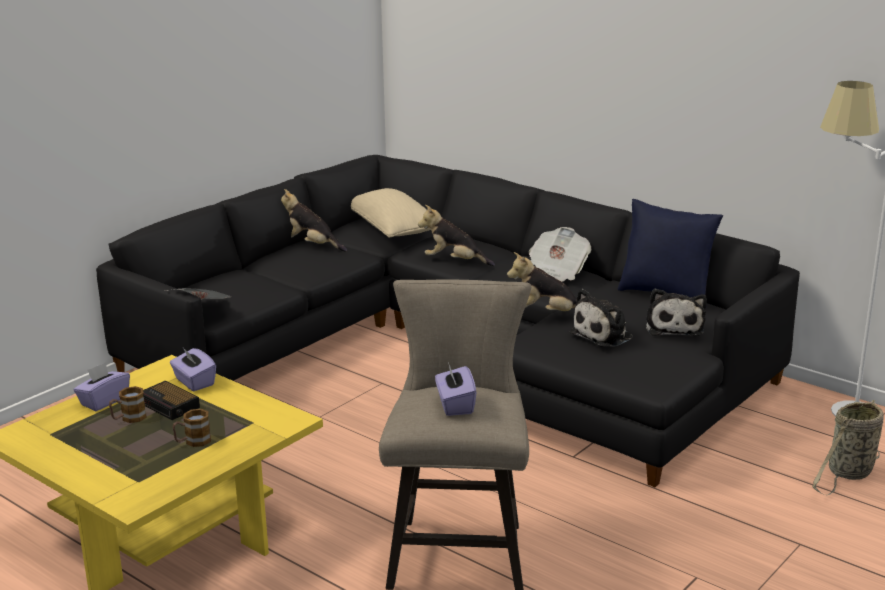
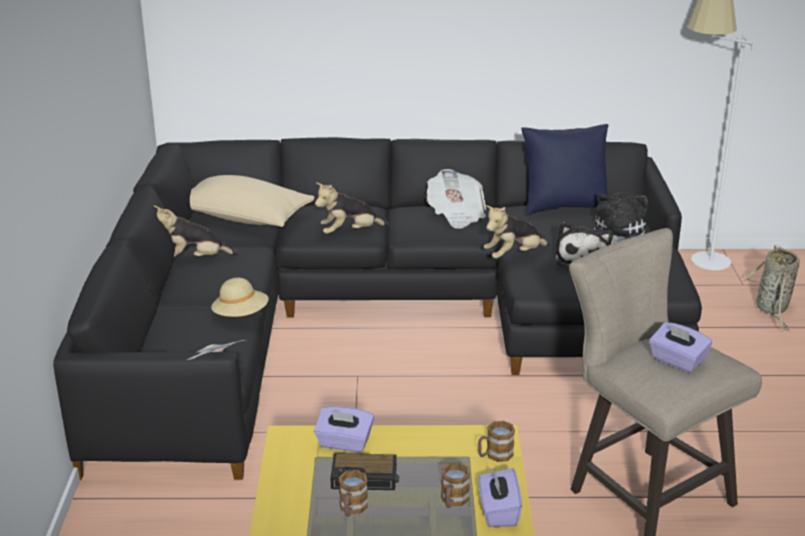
camera: 40 degrees left, 5 degrees up
(104, 401) = (293, 504): purple tissue box -> purple tissue box (498, 512)
(270, 429) = (494, 455): none -> mug
(280, 288) = (241, 315): none -> beige hat
(674, 326) = (617, 233): plush toy -> plush toy turned 120 degrees counterclockwise

